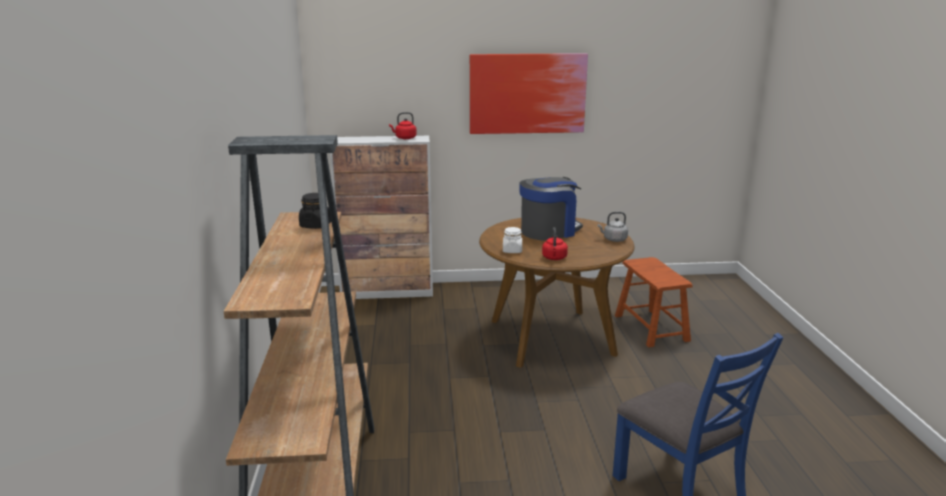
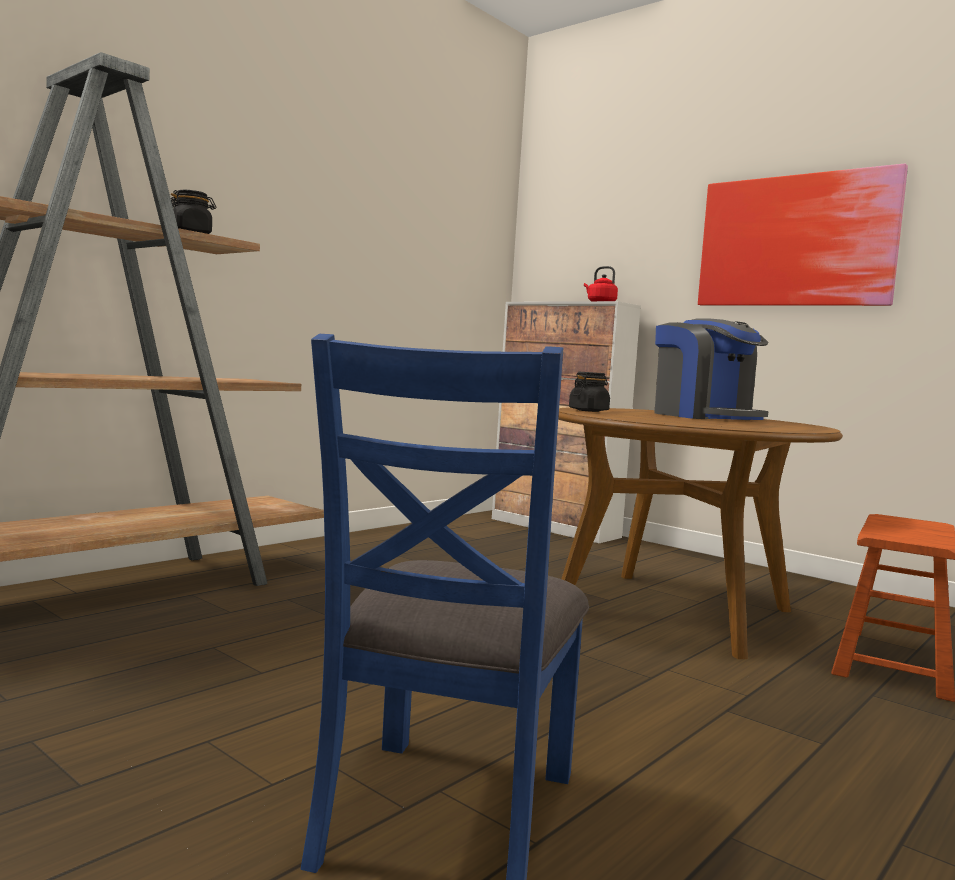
camera: 45 degrees right, 15 degrees down
(512, 250) = (588, 410): white jar -> black jar
(549, 231) = (705, 417): coffee machine -> coffee machine turned 45 degrees clockwise
(554, 258) = (624, 417): red kettle -> none
(613, 239) = (790, 428): grey kettle -> none

